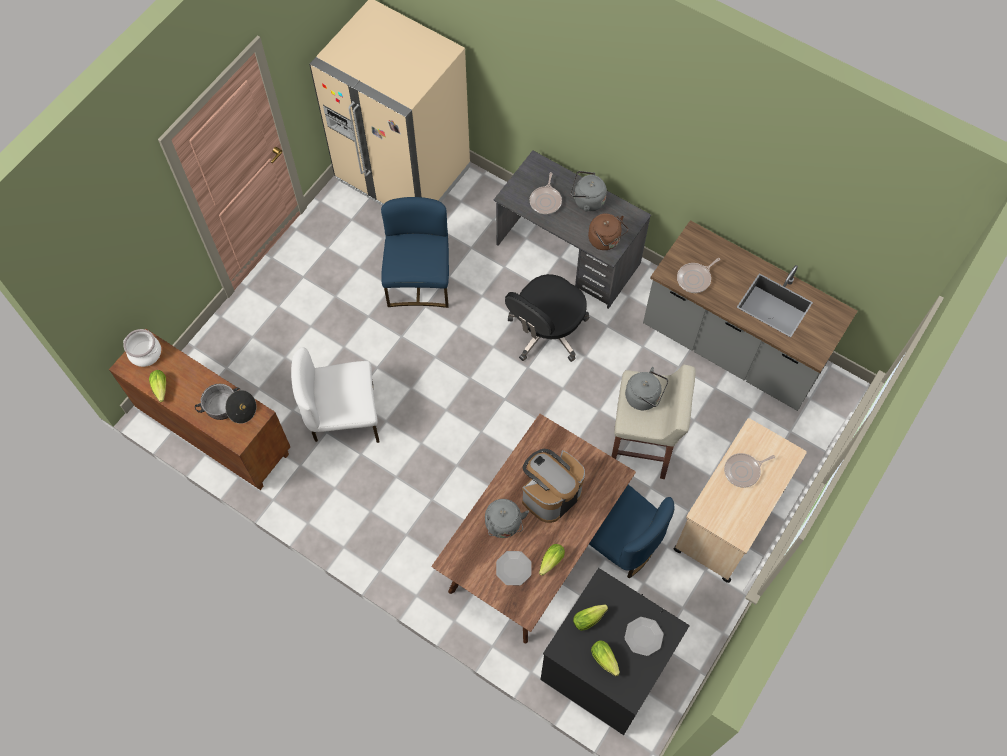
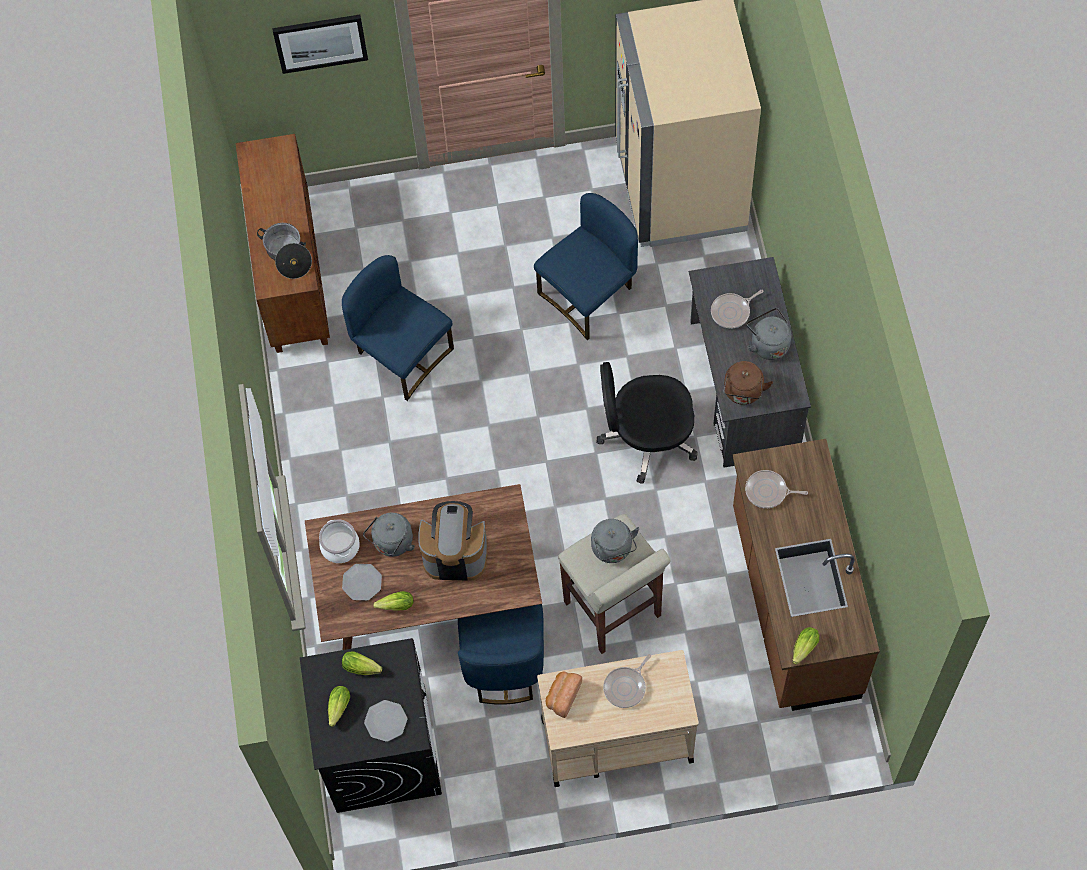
camera: 50 degrees right, 0 degrees up
(130, 233) = (320, 42): none -> picture
(145, 353) = (273, 154): cooking pot -> cooking pot (340, 547)
(160, 390) = (254, 194): lettuce -> lettuce (803, 649)
(344, 417) = (402, 354): white chair -> blue chair
(715, 513) = (562, 696): none -> bread
(731, 348) = (793, 604): grey counter -> brown counter
(743, 471) = (626, 687): frying pan -> frying pan turned 75 degrees counterclockwise

